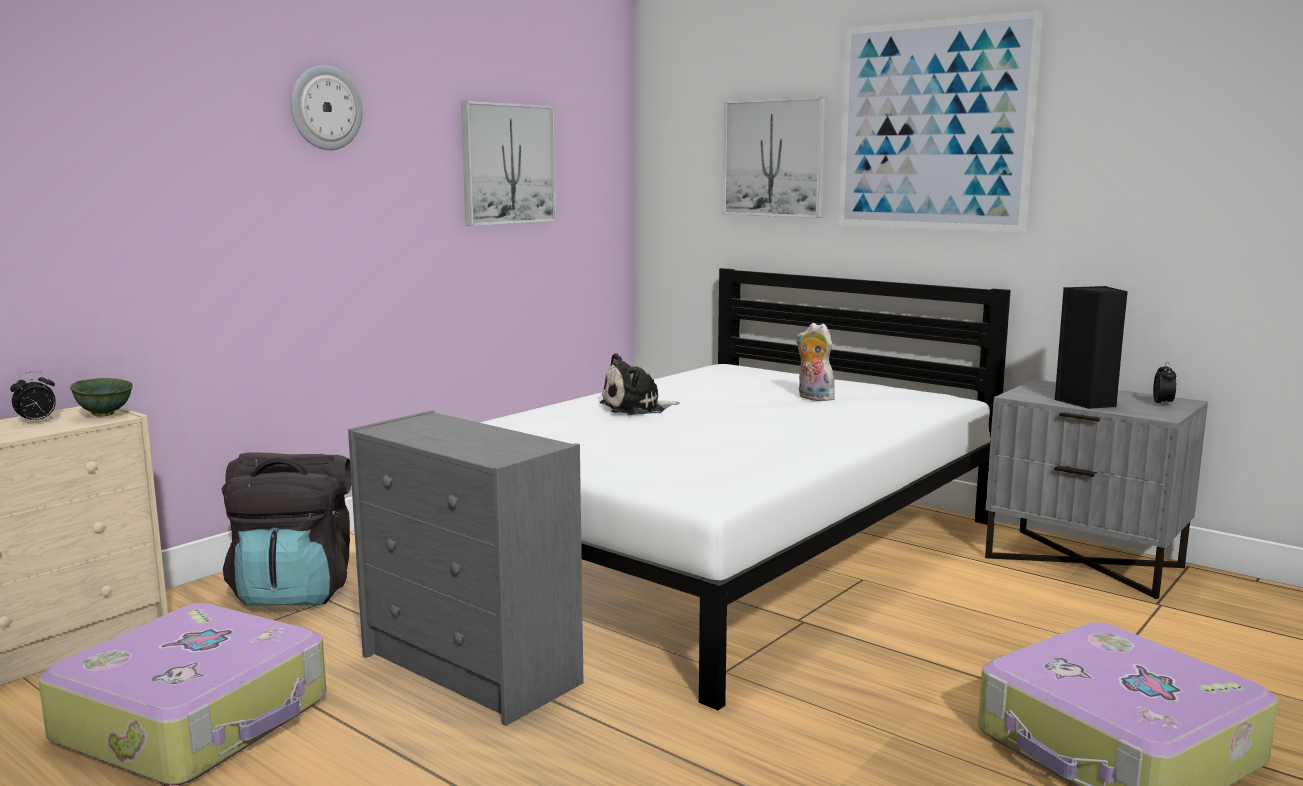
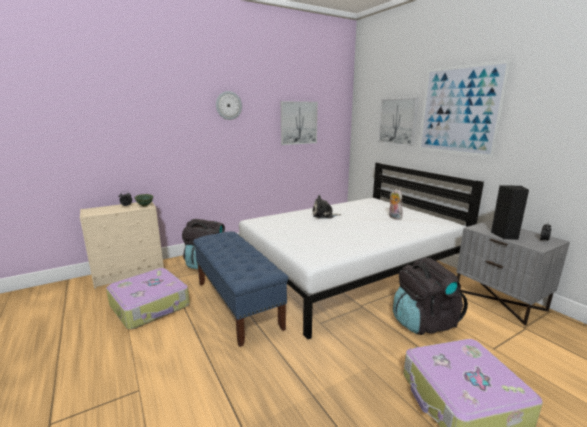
camera: 20 degrees right, 5 degrees up
(472, 670) = (238, 304): grey dresser -> blue bench
(958, 629) = (423, 322): none -> black backpack

